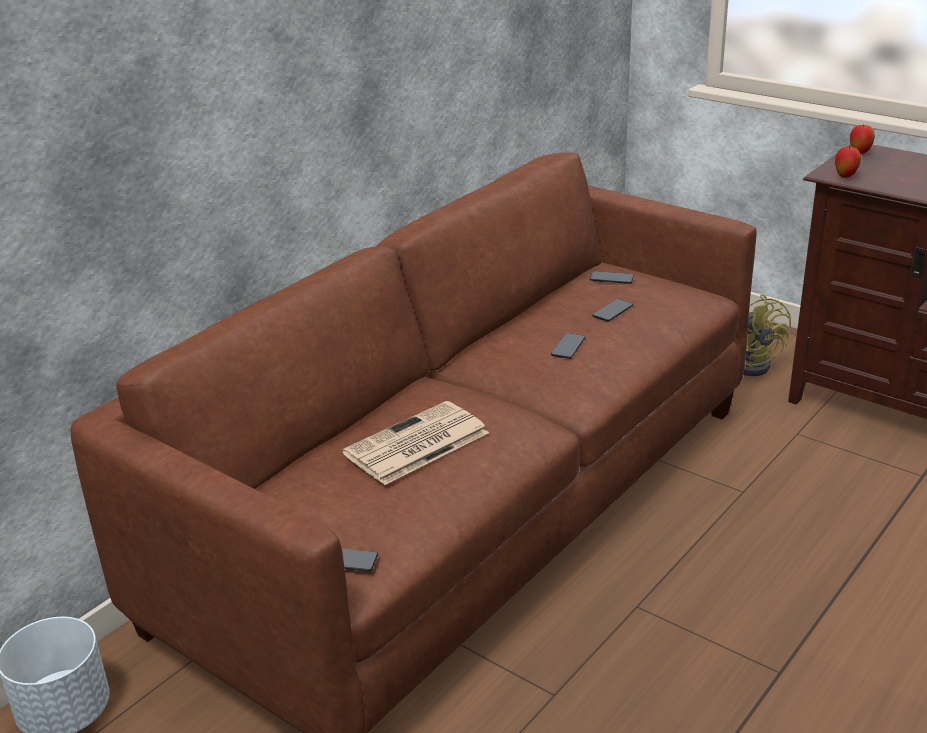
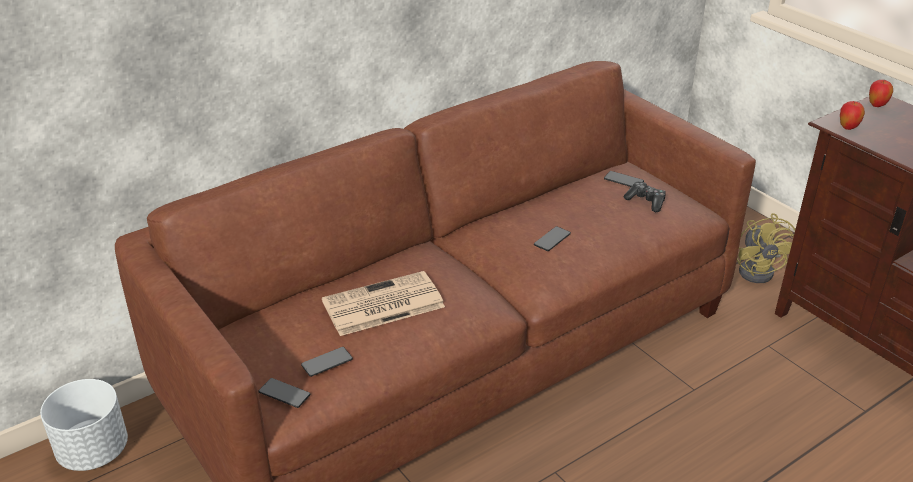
camera: 15 degrees right, 5 degrees up
(612, 311) = (607, 213): phone -> phone (327, 362)
(647, 294) = (646, 201): none -> game controller

